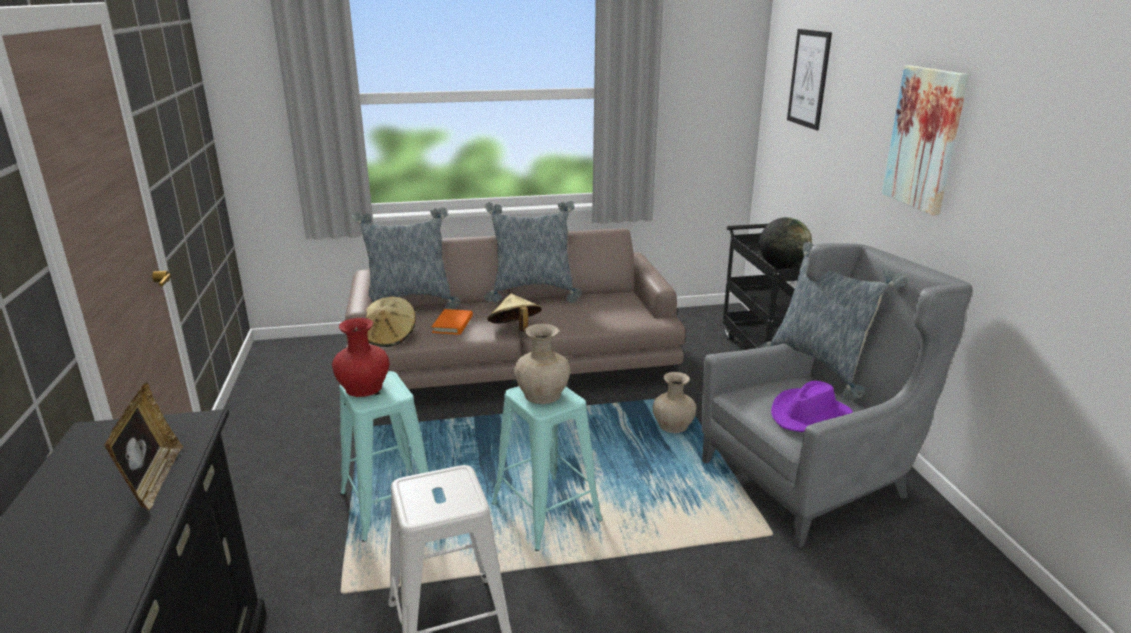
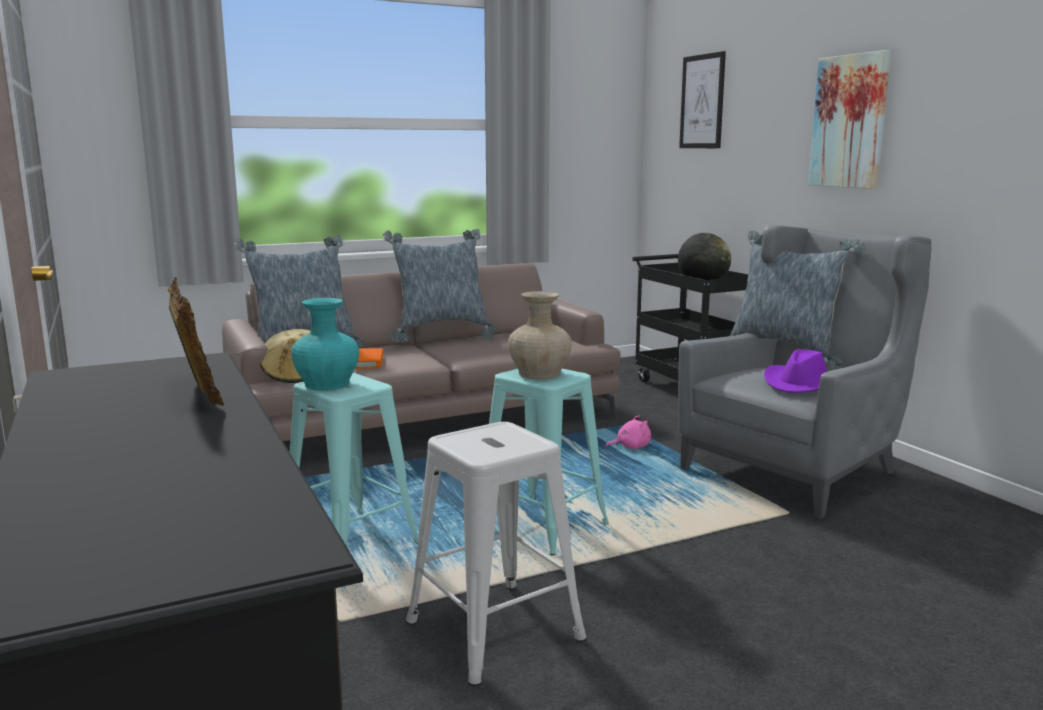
camera: 15 degrees left, 10 degrees down
(363, 388) = (326, 384): red vase -> turquoise vase
(515, 330) = (440, 361): beige hat -> none
(672, 426) = (631, 447): beige vase -> pink plush toy

